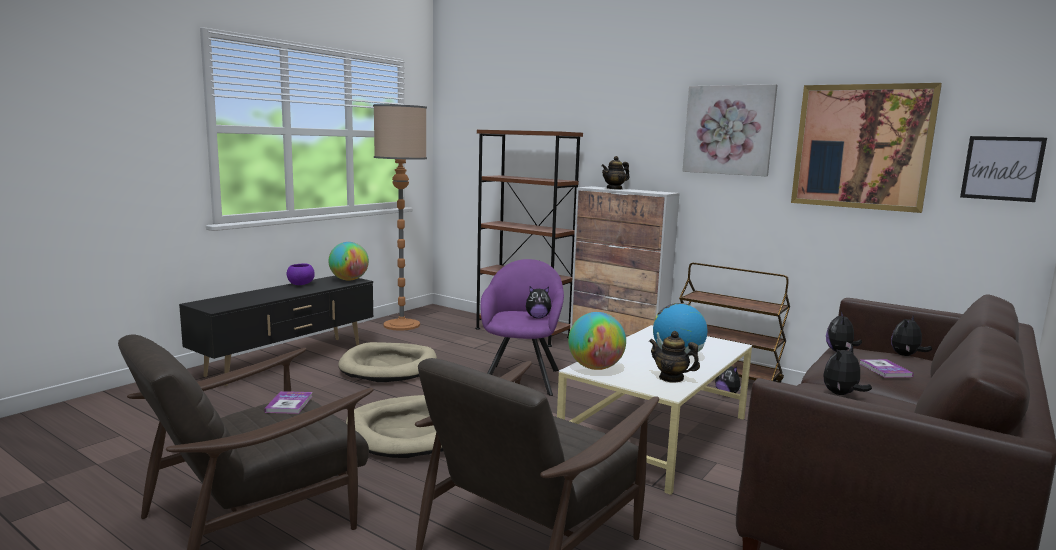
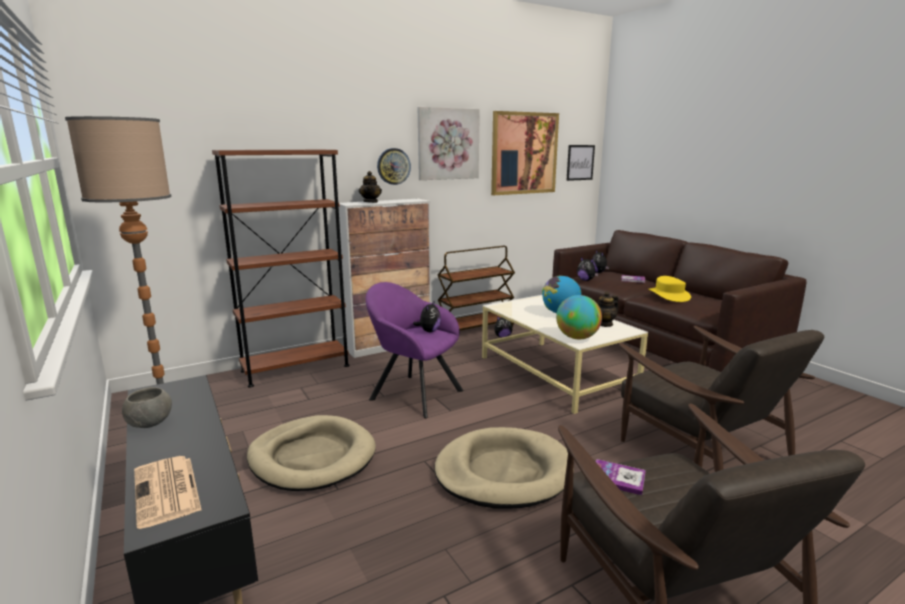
camera: 65 degrees left, 5 degrees up
(230, 299) = (167, 491): none -> newspaper
(301, 284) = (151, 423): purple bowl -> grey bowl
(349, 280) = (177, 388): globe -> none
(656, 153) = (393, 166): none -> wall clock
(841, 394) = (669, 295): plush toy -> yellow hat

